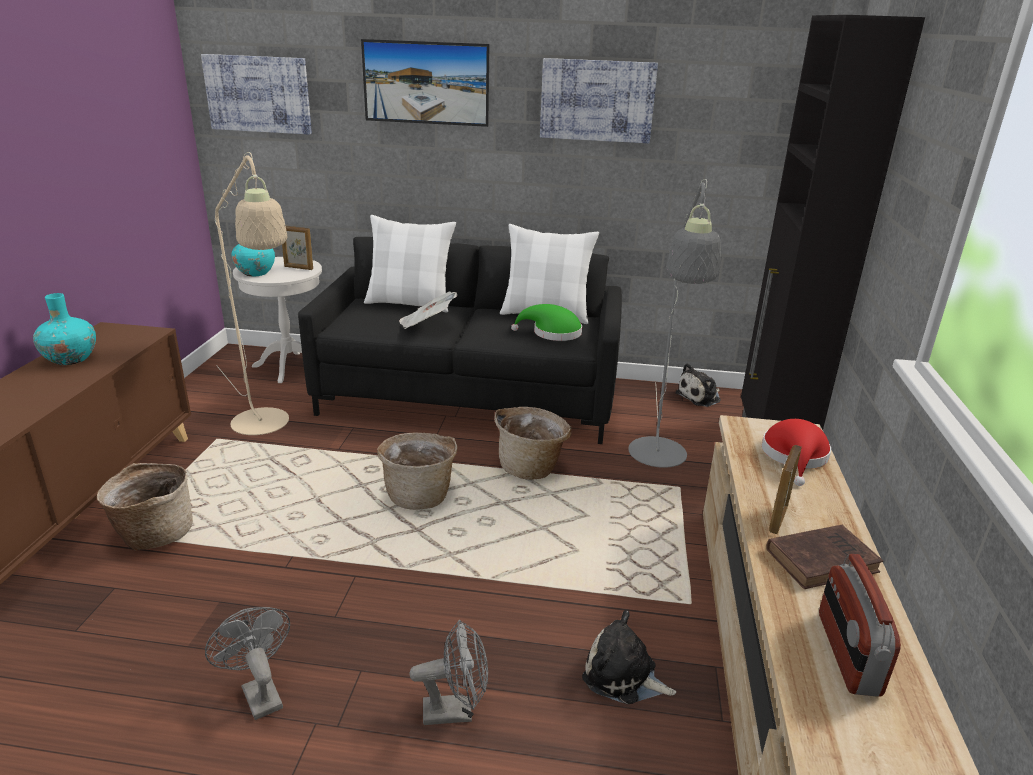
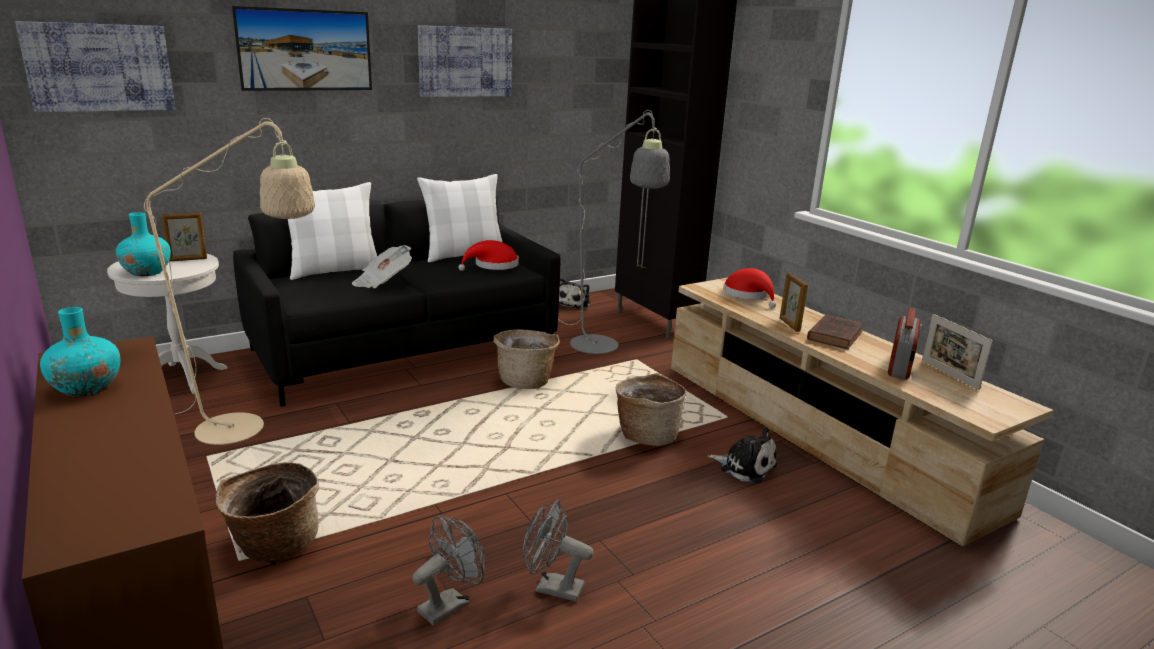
camera: 40 degrees left, 5 degrees down
(419, 495) = (471, 427): basket -> basket (646, 435)
(456, 711) = (687, 528): grey fan -> grey fan (449, 604)
(552, 333) = (493, 266): green hat -> red hat
(623, 676) = (745, 466): plush toy -> plush toy turned 135 degrees counterclockwise
(847, 653) = (900, 366): radio -> radio turned 120 degrees counterclockwise
(915, 707) = (949, 374): none -> picture frame

